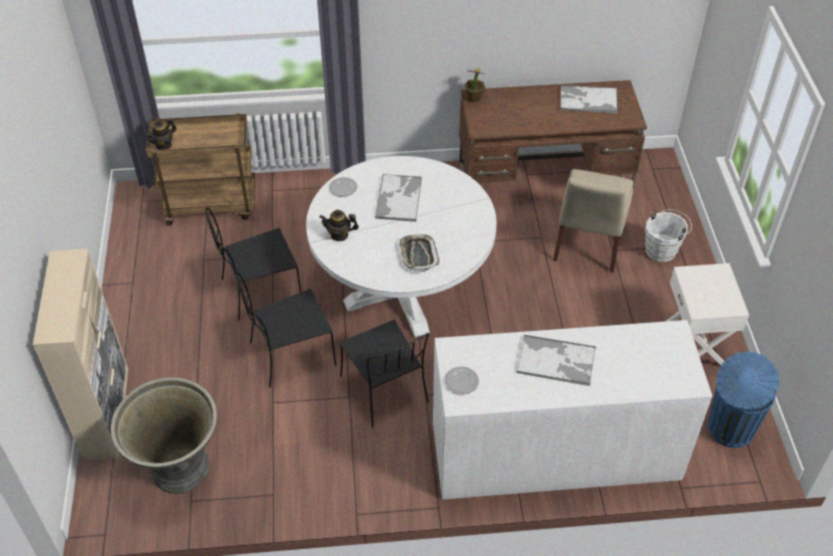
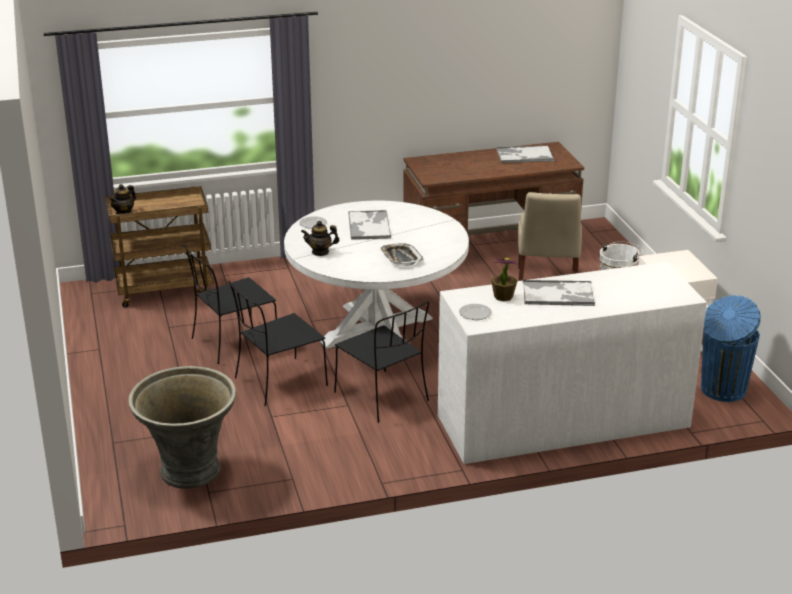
camera: 10 degrees left, 20 degrees down
(107, 412) = (99, 440): beige cabinet -> none
(473, 97) = (417, 161): potted plant -> potted plant (503, 297)

